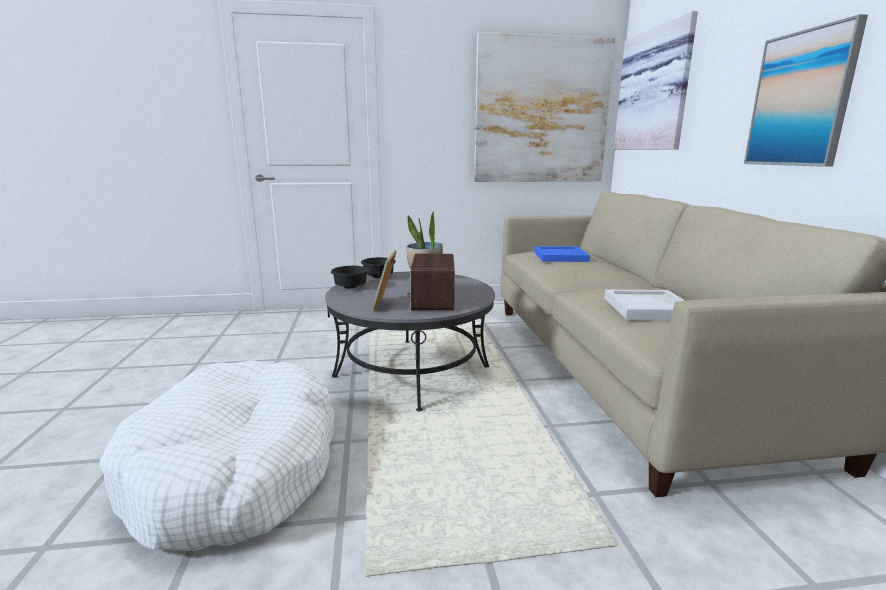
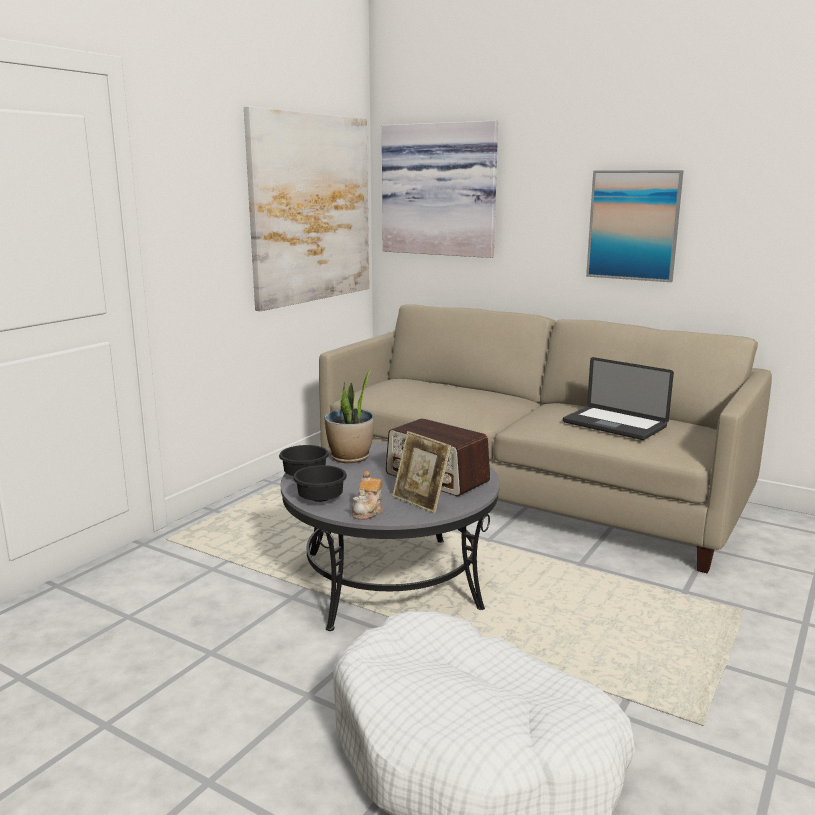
camera: 50 degrees left, 0 degrees up
(348, 299) = (368, 512): none -> teapot
(561, 257) = (421, 391): blue tray -> none
(649, 308) = (614, 425): white tray -> laptop

